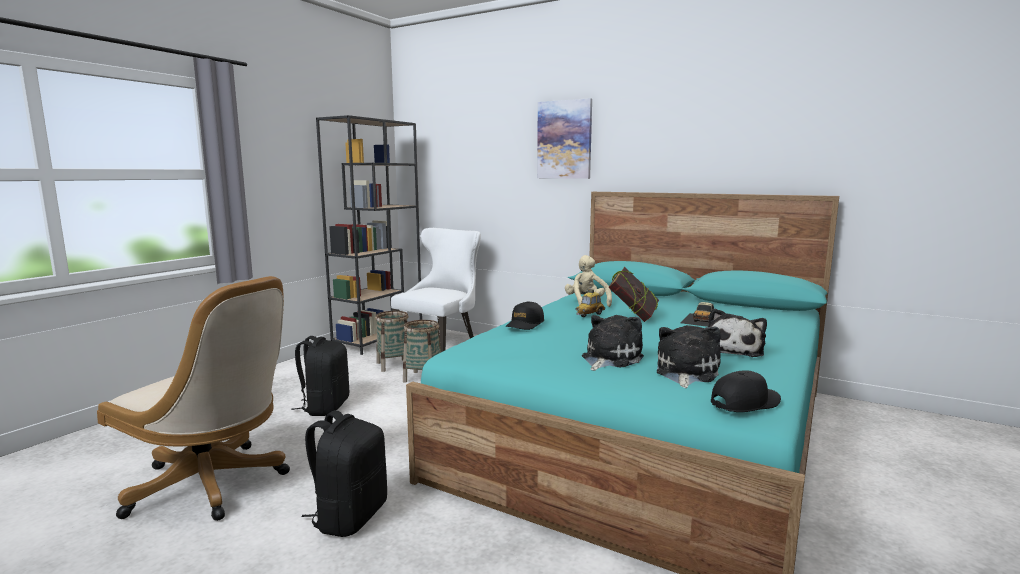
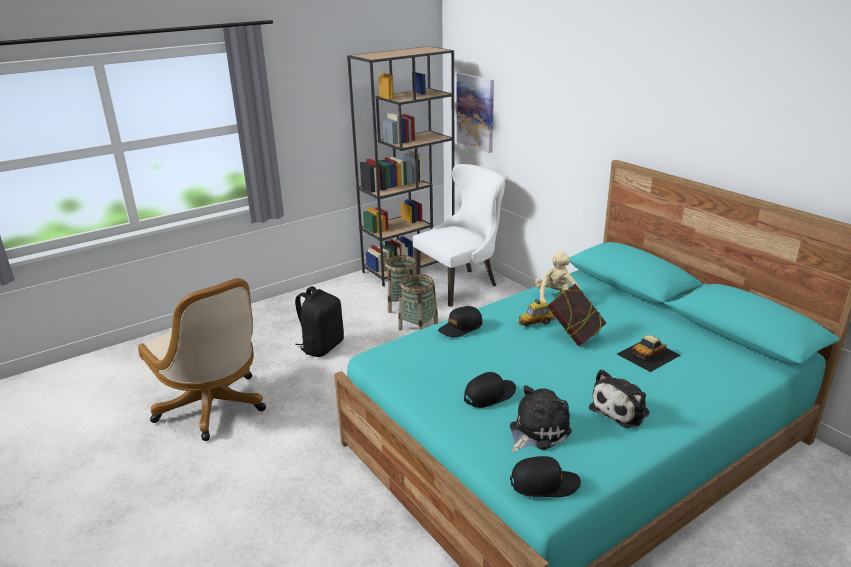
camera: 25 degrees right, 15 degrees up
(349, 516) = (285, 462): black backpack -> none
(564, 140) = (595, 93): picture -> picture (476, 112)
(609, 358) = (489, 395): plush toy -> black cap

